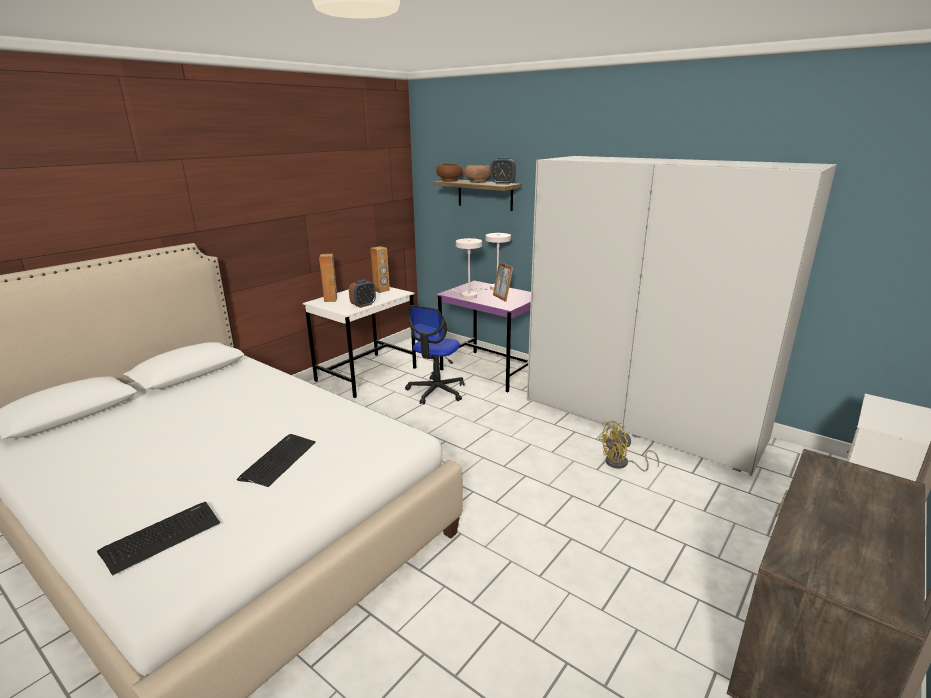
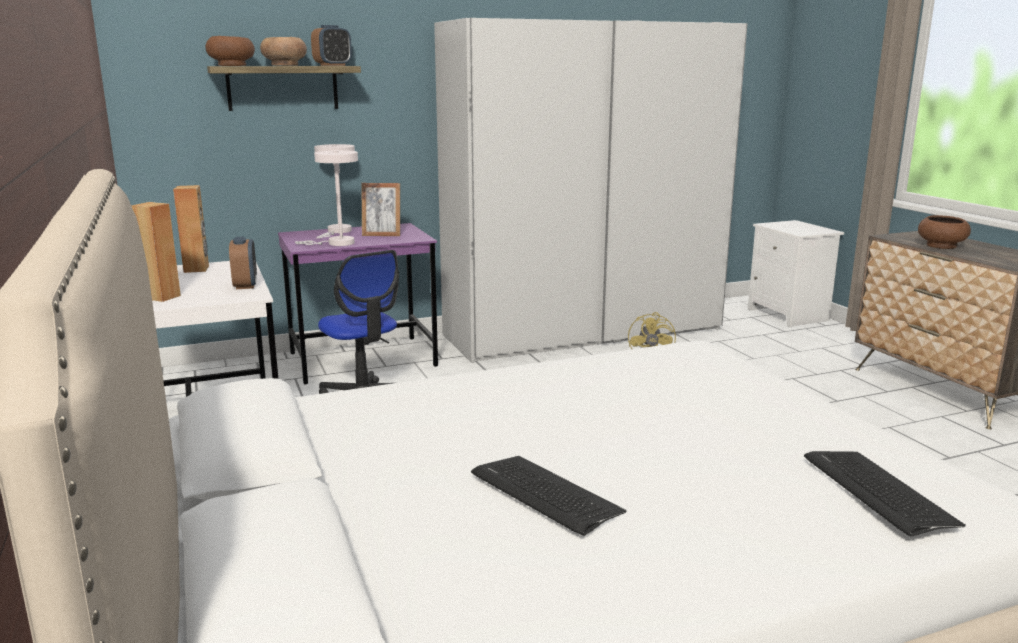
camera: 60 degrees left, 5 degrees down
(278, 460) = (701, 413): keyboard -> keyboard (545, 494)
(827, 500) = (941, 246): none -> brown bowl

